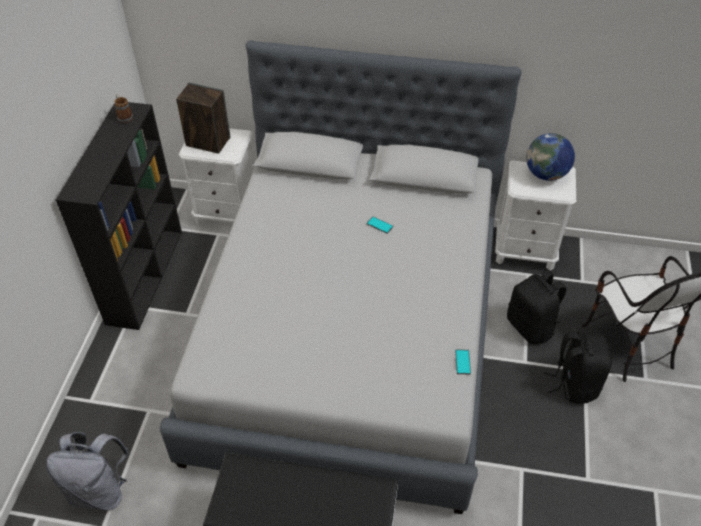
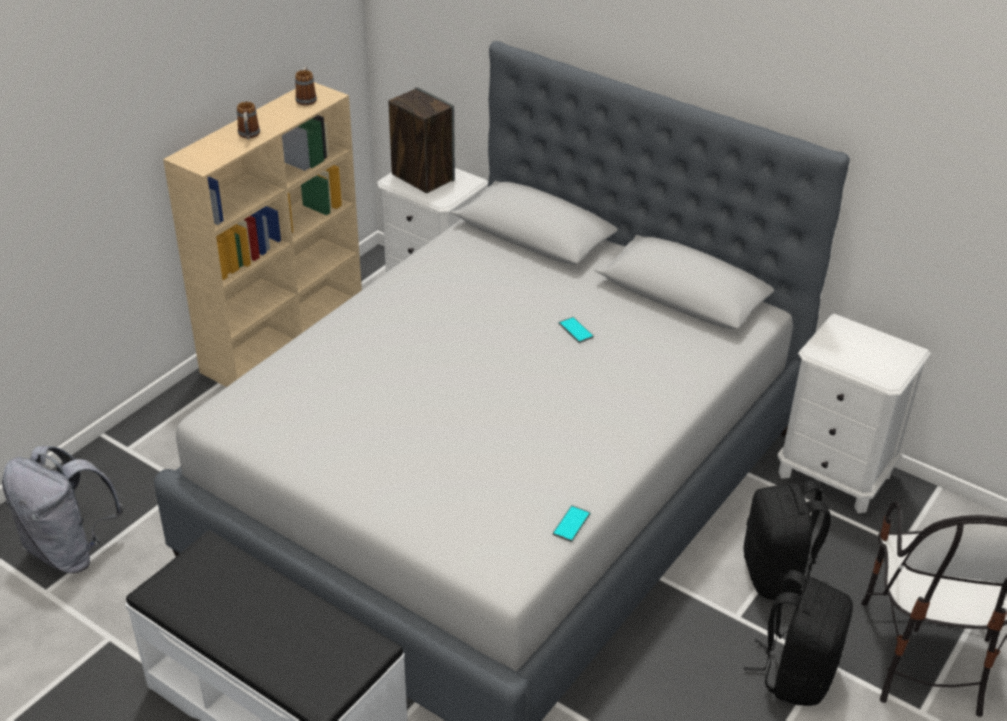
camera: 25 degrees right, 10 degrees down
(105, 160) = (249, 136): none -> mug
(145, 275) = (285, 334): black bookcase -> beige bookcase
(546, 174) = (875, 345): globe -> none

